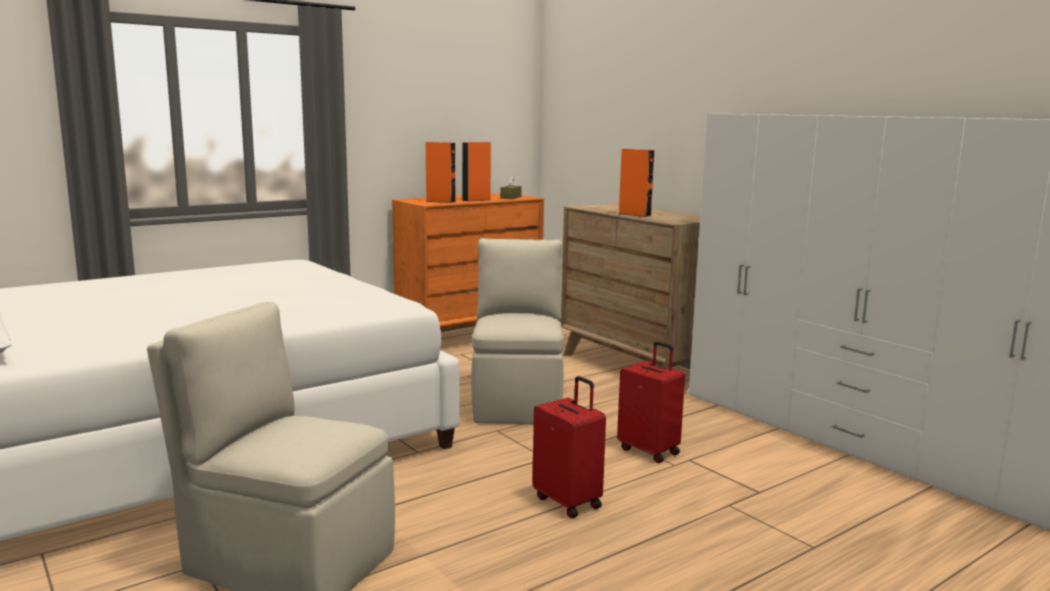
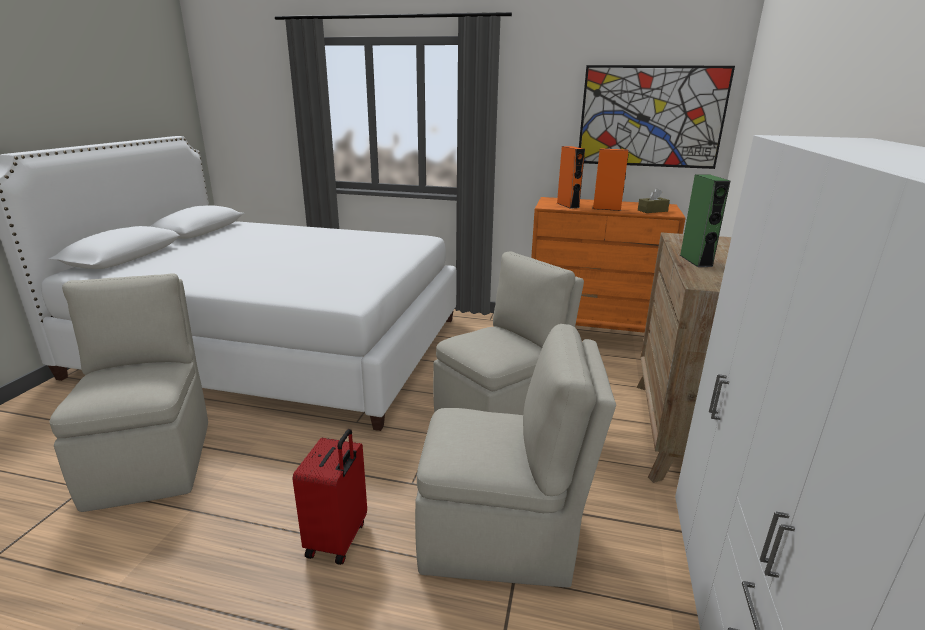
camera: 50 degrees right, 10 degrees up
(477, 113) = (651, 117): none -> picture
(634, 215) = (695, 261): orange speaker -> green speaker
(649, 451) = (500, 537): red suitcase -> beige chair

